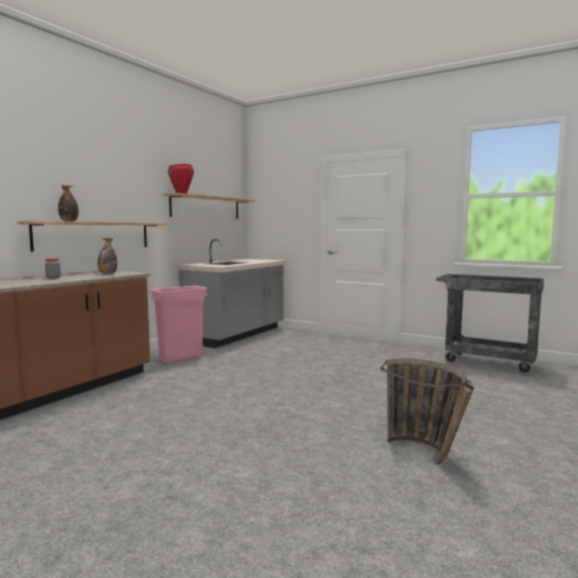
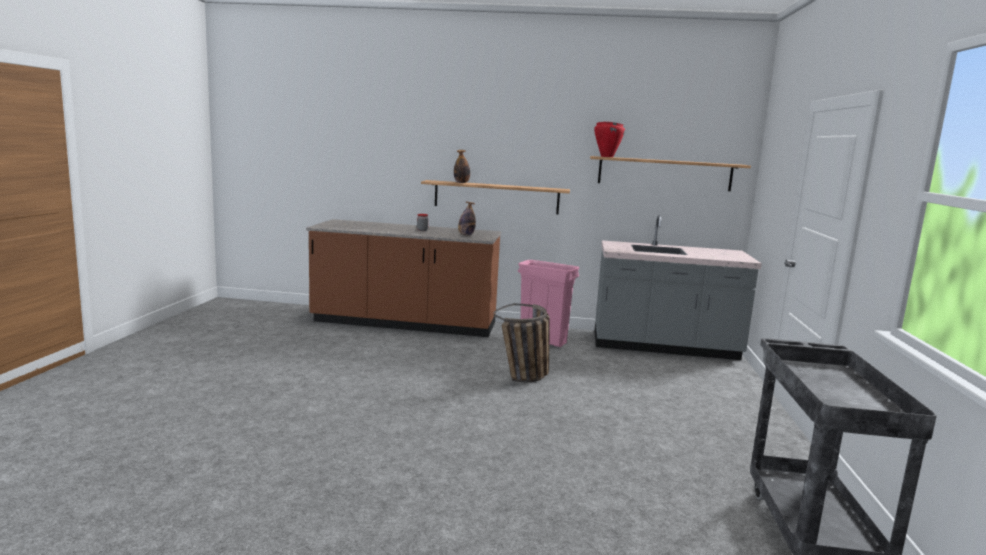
camera: 65 degrees right, 5 degrees up
(429, 455) = (382, 485): basket -> basket (524, 378)

